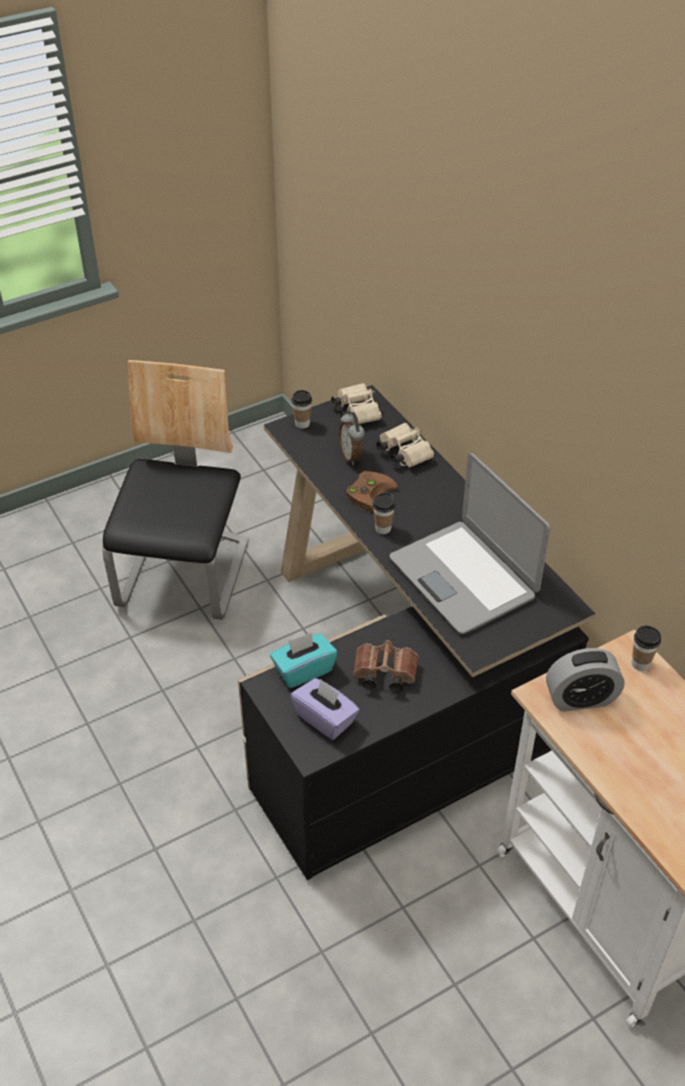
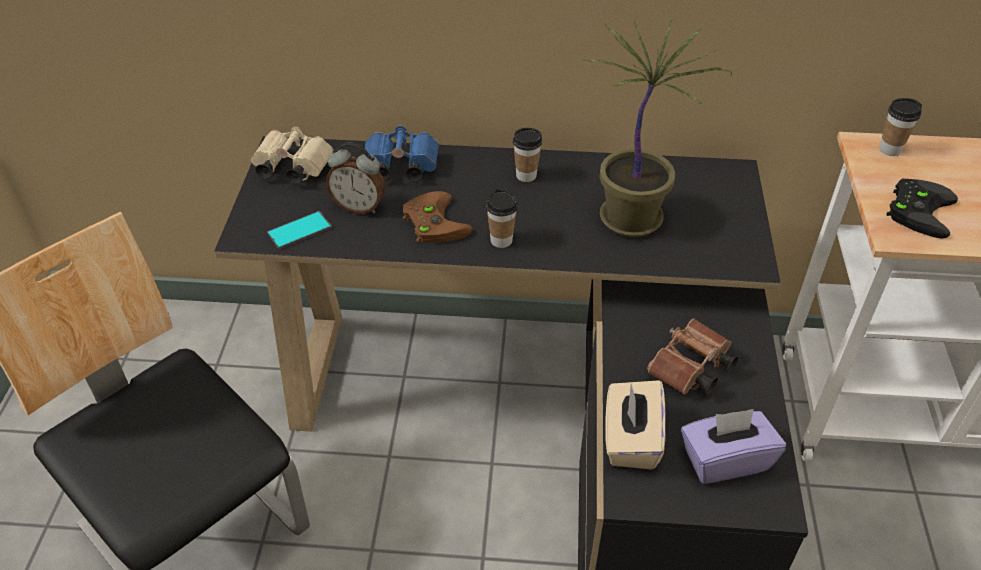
camera: 55 degrees left, 0 degrees up
(302, 424) = (256, 218): cup -> cup (526, 175)
(303, 670) = (630, 440): turquoise tissue box -> beige tissue box
(309, 445) = (299, 231): none -> phone
(402, 453) = (399, 168): beige binoculars -> blue binoculars
(464, 577) = (633, 218): laptop -> potted plant
(581, 698) = (917, 209): alarm clock -> black game controller

